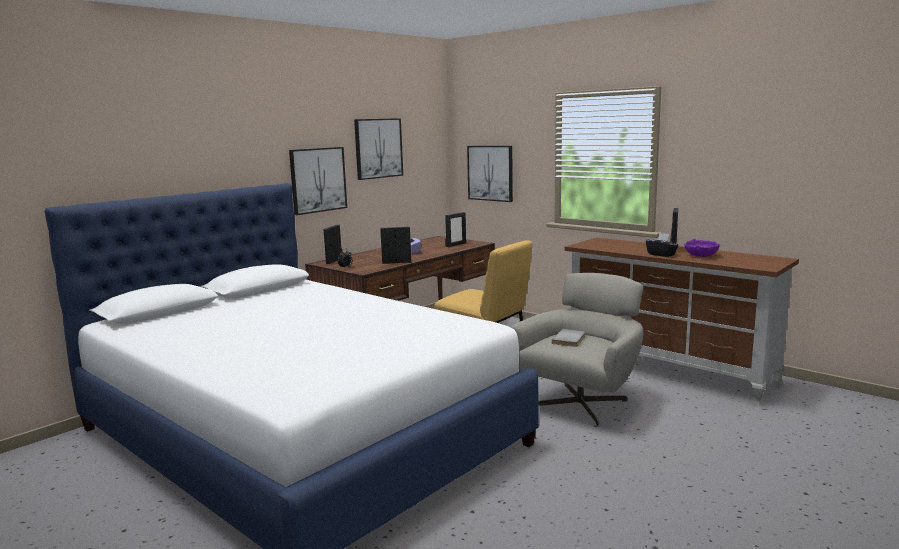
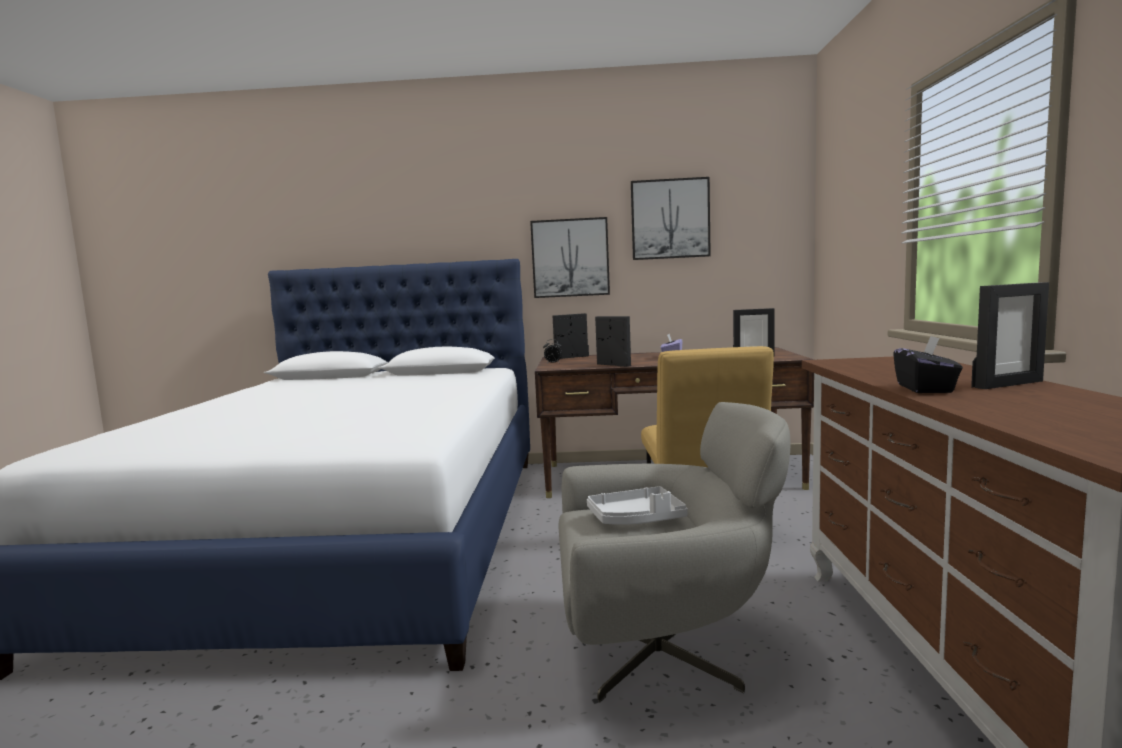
camera: 50 degrees right, 5 degrees down
(490, 173) = (845, 249): picture -> none
(570, 339) = (636, 519): grey book -> grey tray
(701, 256) = (1022, 403): purple bowl -> none

